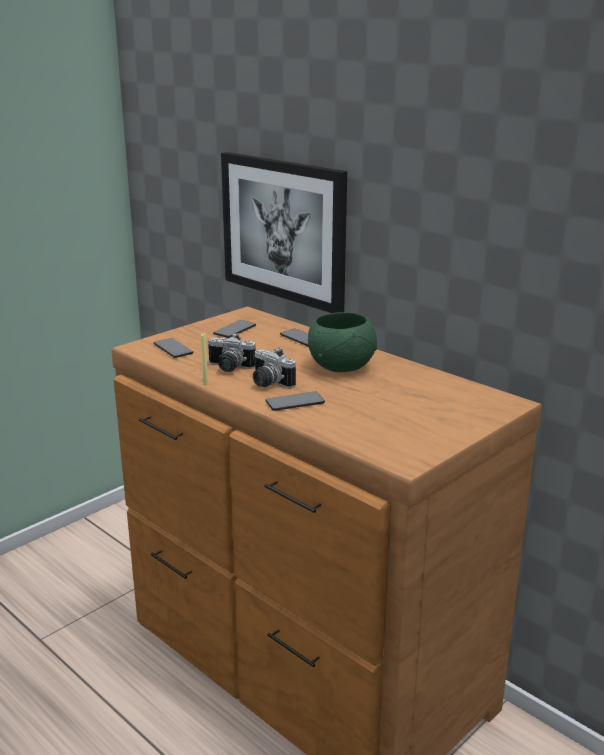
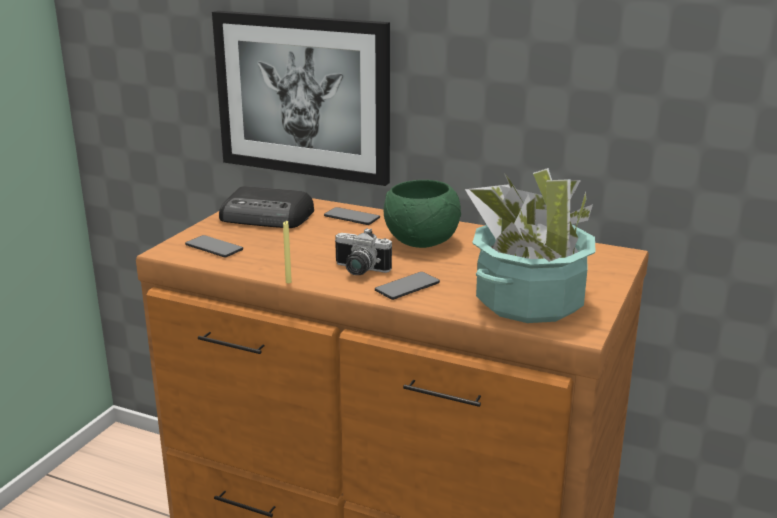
camera: 20 degrees left, 0 degrees up
(228, 368) = (299, 260): camera -> none
(235, 330) = (267, 217): phone -> radio
(386, 431) = (529, 302): none -> potted plant

